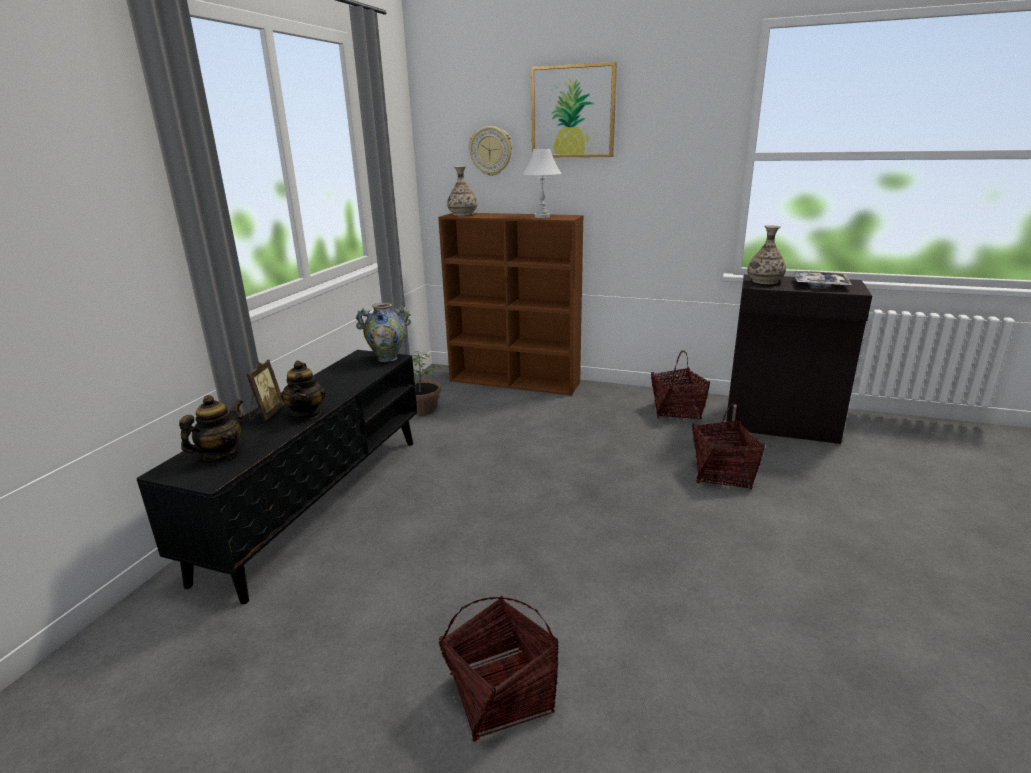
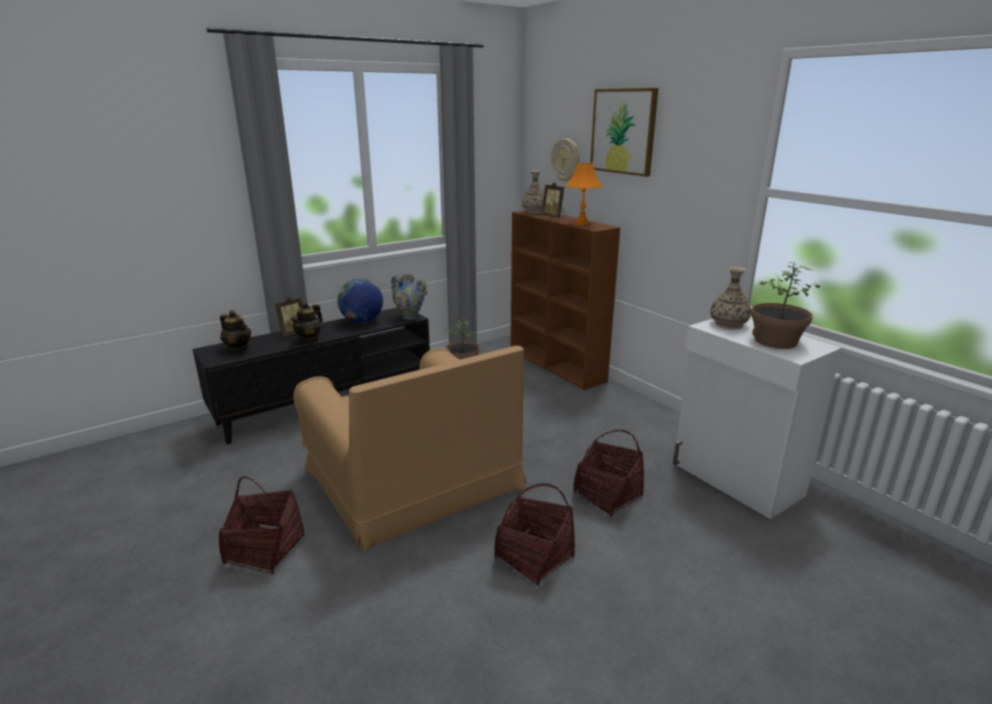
camera: 35 degrees right, 0 degrees up
(220, 454) = (238, 349): teapot -> teapot turned 60 degrees clockwise
(338, 377) = (362, 321): none -> globe
(498, 215) = (553, 217): none -> picture frame
(542, 216) = (582, 224): white table lamp -> orange table lamp
(544, 535) = (413, 479): none -> brown armchair
(677, 411) = (653, 432): basket -> basket (534, 557)
(781, 425) = (736, 480): black cabinet -> white cabinet
(819, 285) = (775, 341): tray -> potted plant

